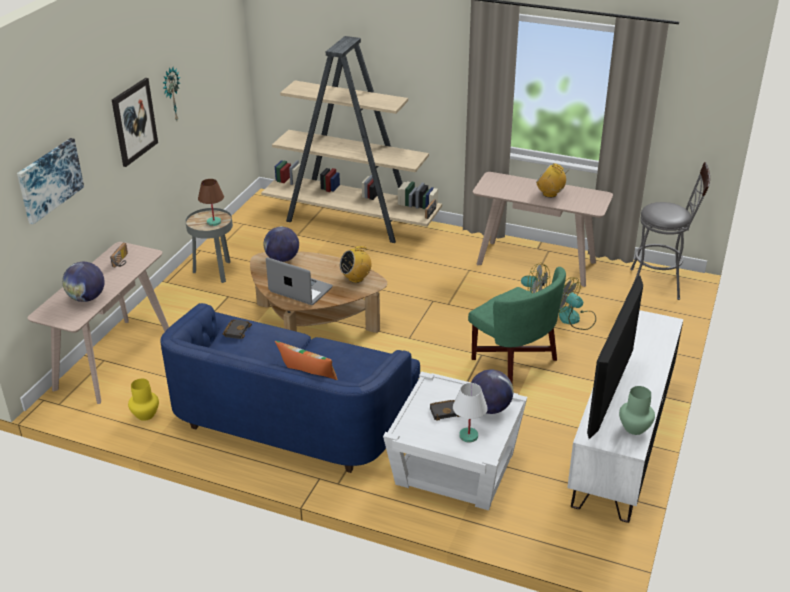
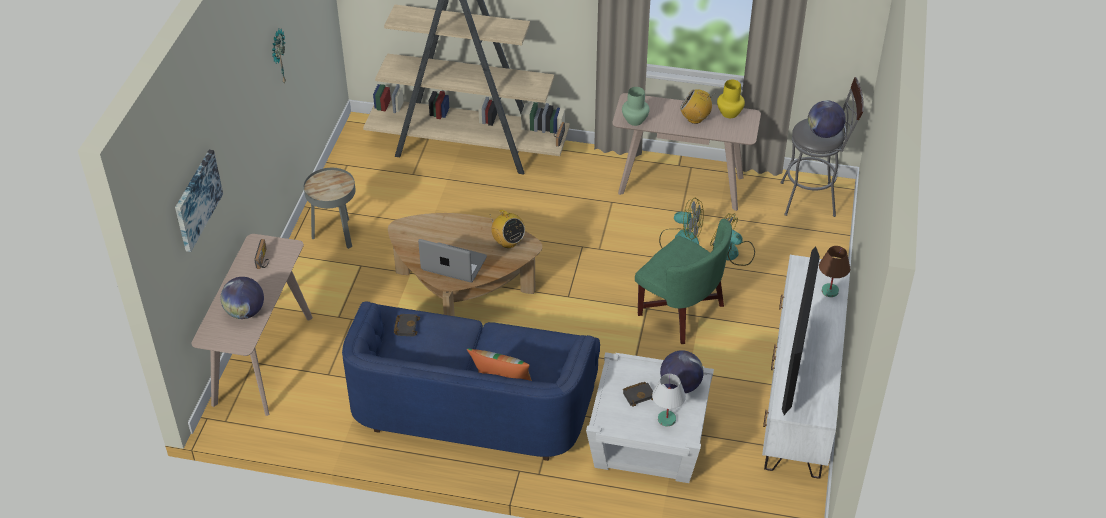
camera: 10 degrees left, 10 degrees up
(134, 121) = (252, 103): picture -> none
(145, 415) = (321, 422): yellow vase -> yellow vase (729, 113)
(214, 222) = (335, 187): brown table lamp -> brown table lamp (829, 291)
(282, 259) = (422, 226): globe -> globe (824, 133)
(356, 278) = (508, 242): radio -> radio turned 90 degrees counterclockwise
(635, 427) = (822, 394): green vase -> green vase (635, 120)

